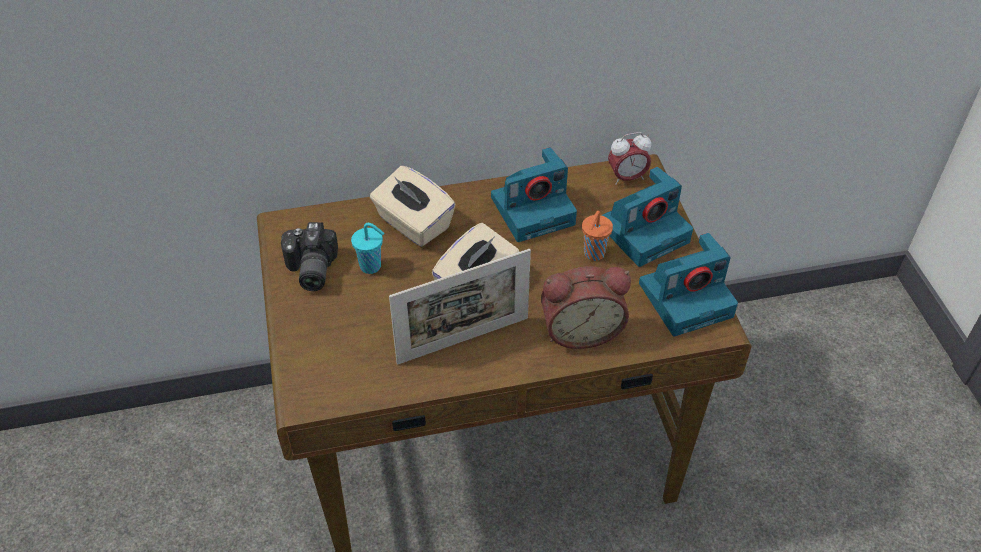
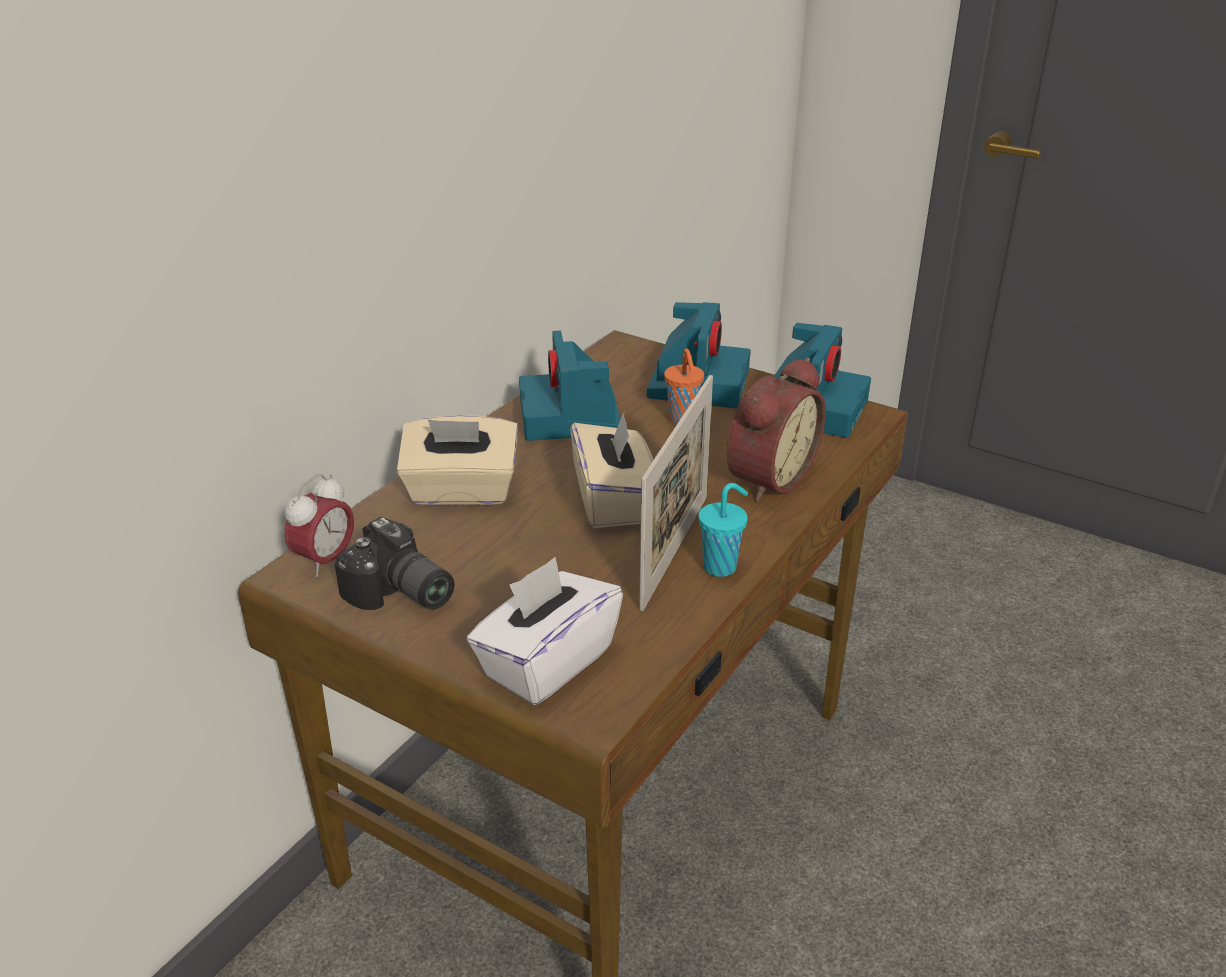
camera: 45 degrees left, 15 degrees down
(320, 358) = (546, 662): none -> white tissue box
(372, 266) = (473, 550): turquoise cup -> turquoise cup (721, 566)
(534, 209) = (571, 417): camera -> camera turned 150 degrees clockwise
(627, 178) = (619, 355): alarm clock -> alarm clock (325, 561)

